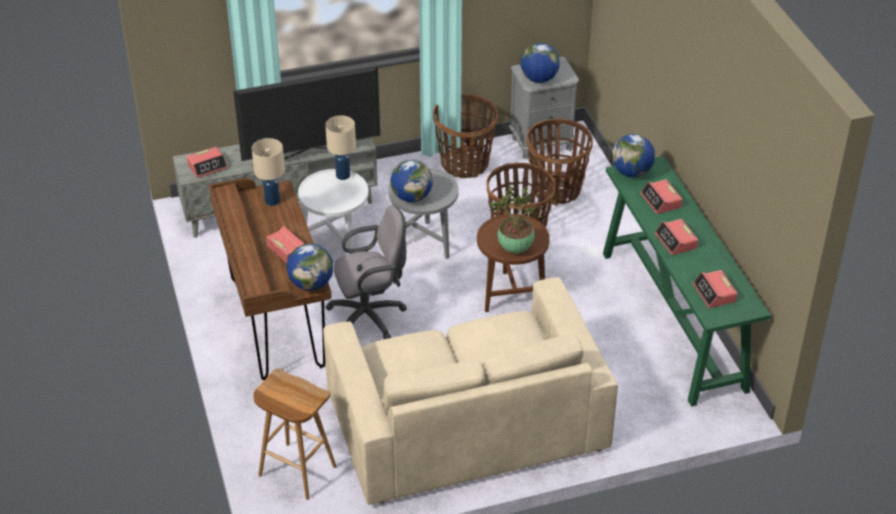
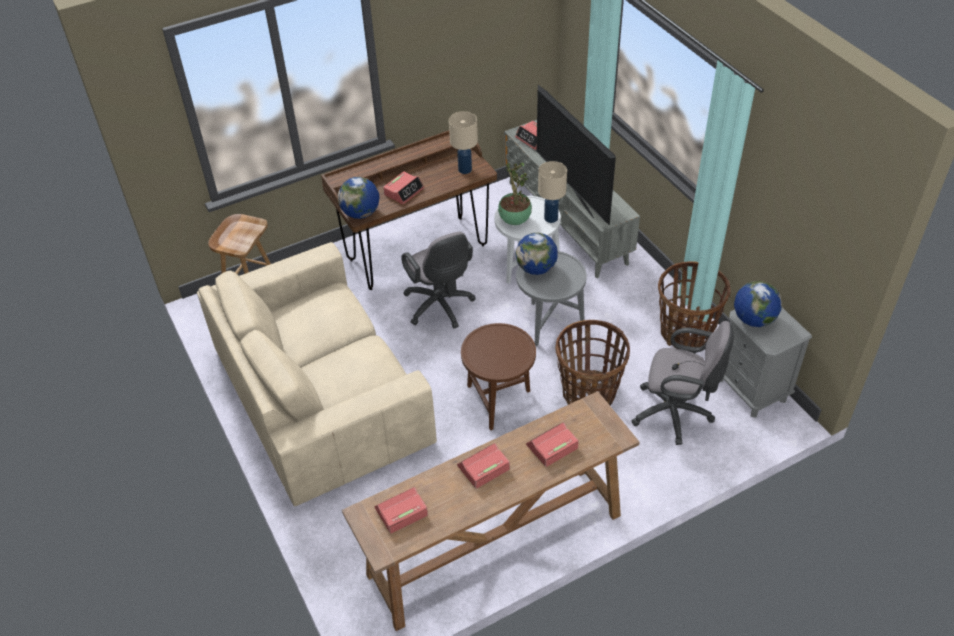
camera: 80 degrees right, 5 degrees up
(514, 248) = (479, 354): potted plant -> potted plant (514, 220)
(556, 190) = (676, 414): basket -> grey office chair
(631, 172) = (595, 414): globe -> none
(673, 320) = (494, 545): green console table -> brown console table

